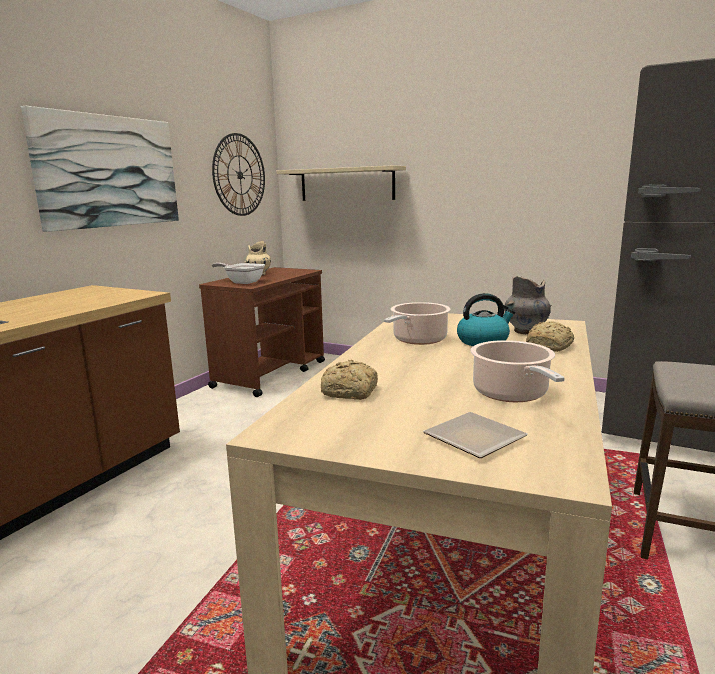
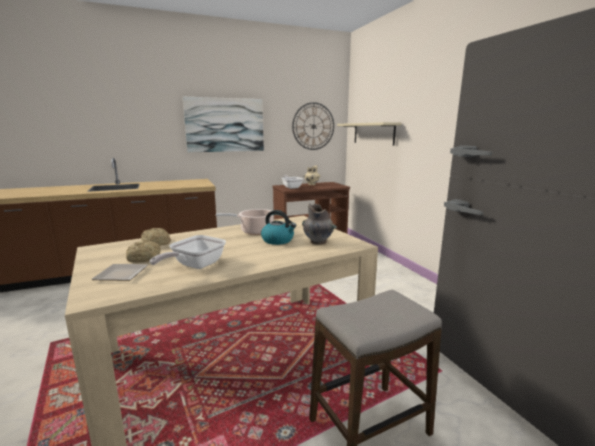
camera: 40 degrees right, 0 degrees up
(512, 394) = (194, 266): cooking pot -> frying pan
(550, 346) = (298, 253): bread -> bread (145, 258)

